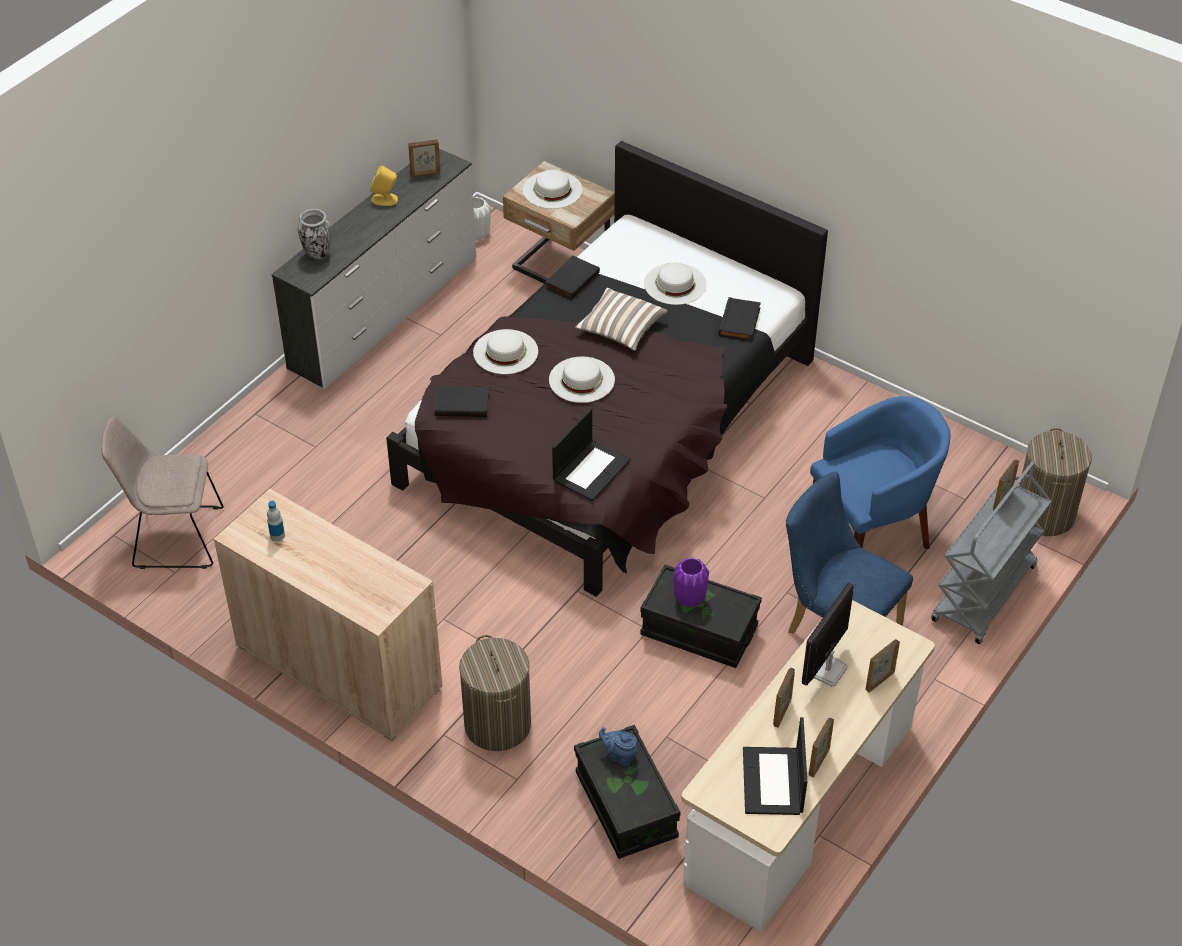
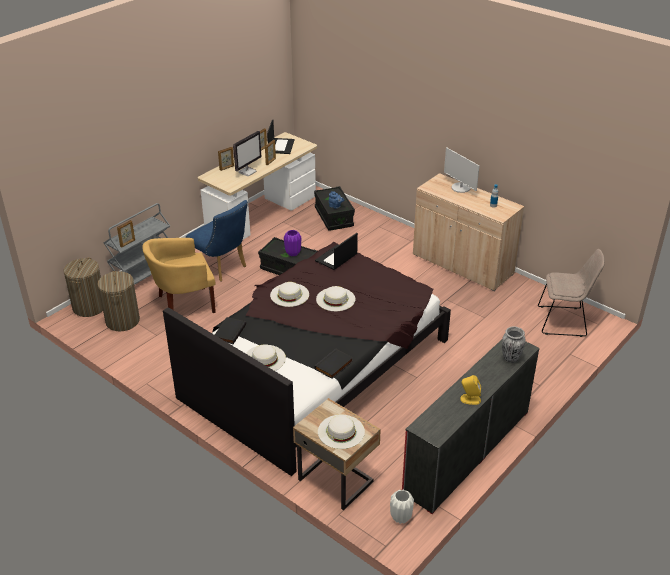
camera: 175 degrees left, 10 degrees down
(336, 586) = (460, 188): none -> monitor
(385, 312) = (467, 451): white dresser -> red dresser
(425, 174) = (441, 419): picture frame -> none
(462, 403) = (406, 292): black book -> none
(497, 724) = (387, 242): laundry basket -> laundry basket (122, 321)
(505, 352) = (380, 317): white hat -> white hat (289, 295)
(621, 329) = (306, 331): pillow -> none
(873, 529) = (184, 305): blue armchair -> yellow armchair

